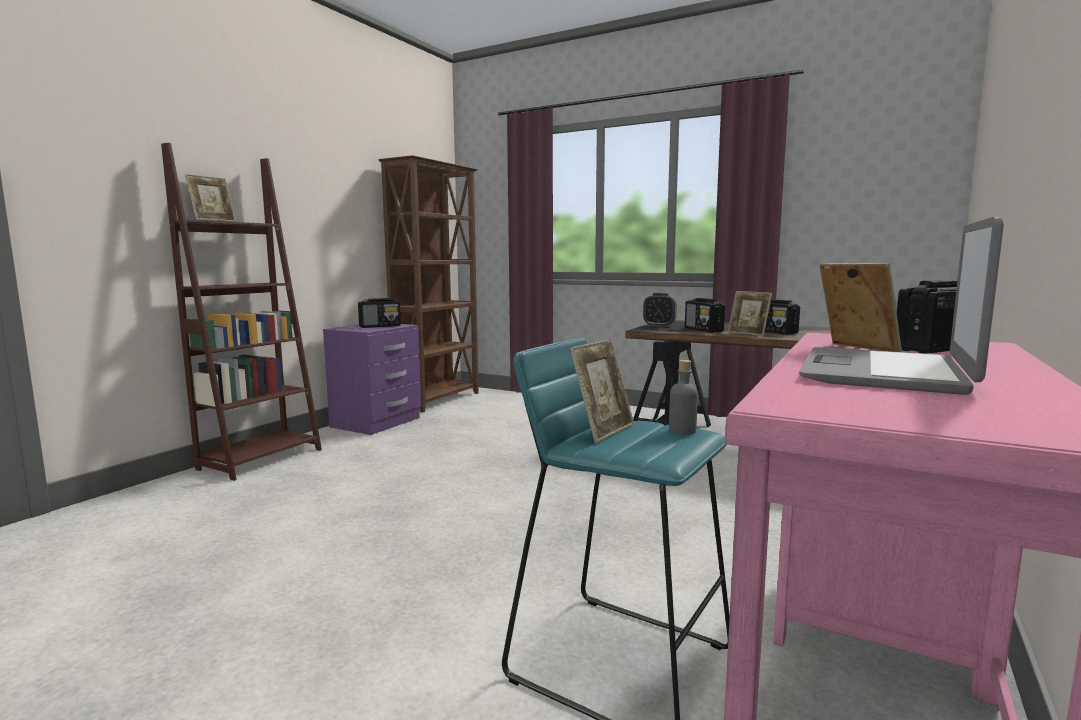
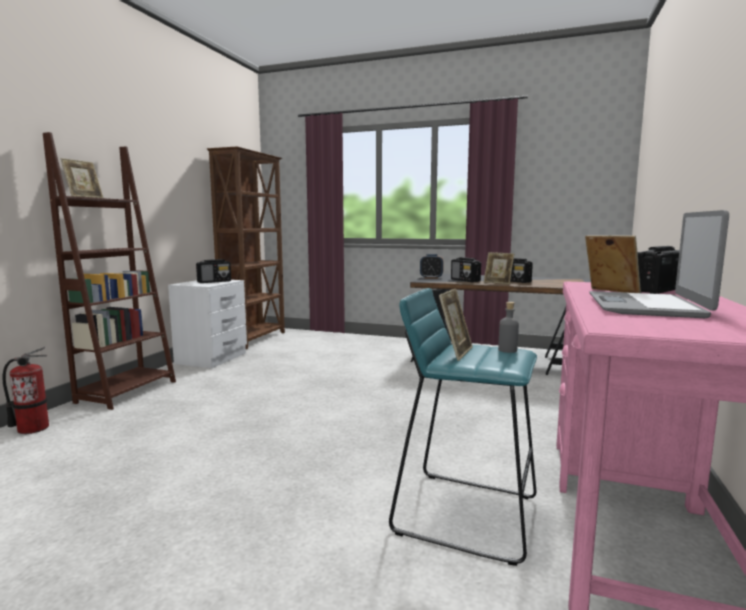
camera: 10 degrees left, 0 degrees up
(139, 498) = (33, 428): none -> fire extinguisher
(377, 423) = (212, 358): purple nightstand -> white nightstand

